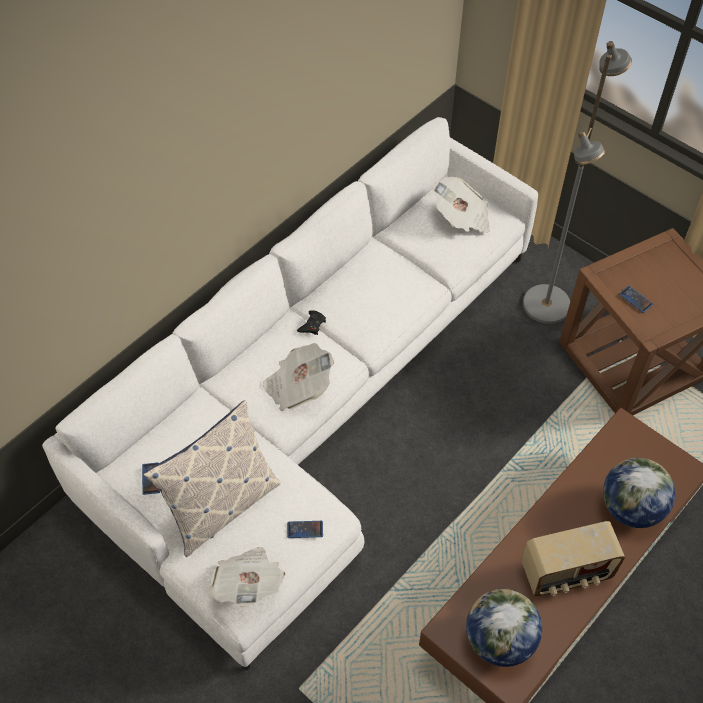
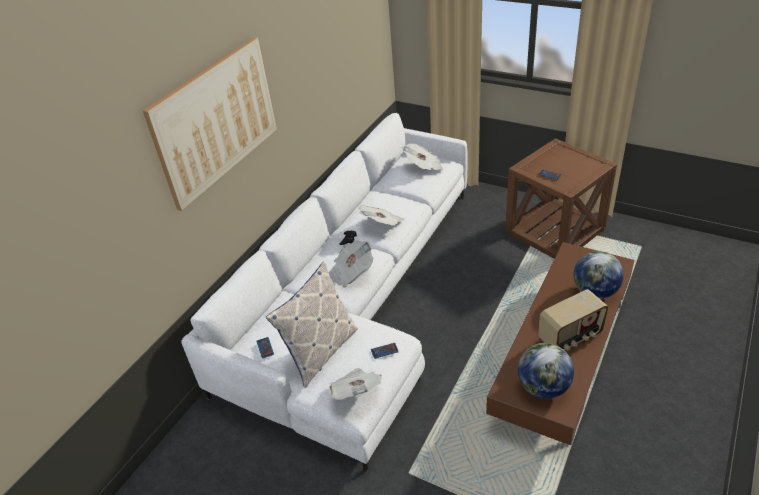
camera: 10 degrees left, 15 degrees down
(130, 172) = (216, 121): none -> picture
(367, 312) = (382, 224): none -> newspaper
(547, 305) = (489, 215): grey floor lamp -> none

